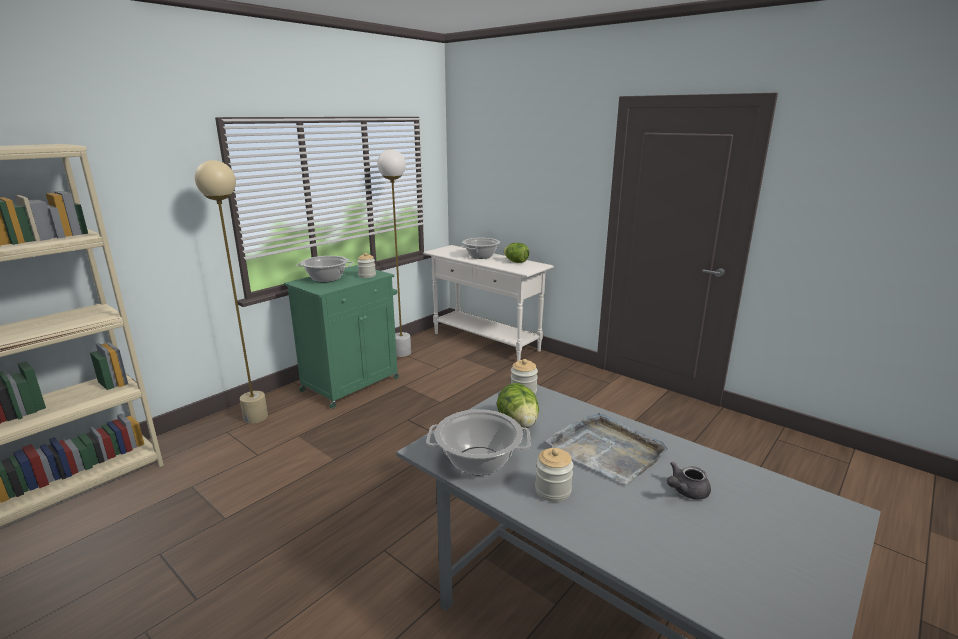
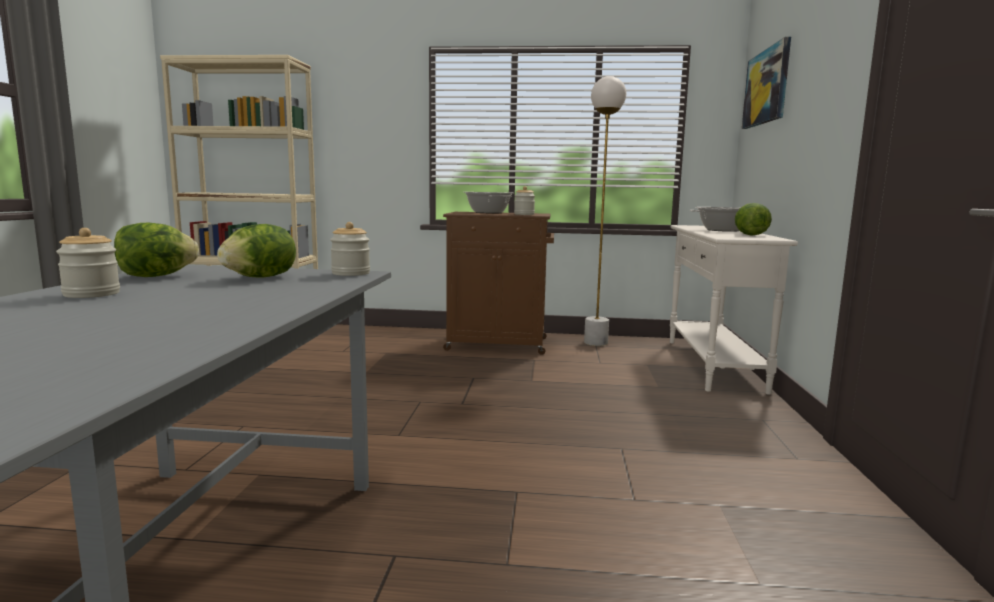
camera: 55 degrees right, 10 degrees down
(255, 417) = (394, 336): beige floor lamp -> none
(352, 384) = (499, 344): green cabinet -> brown cabinet
(478, 461) = (156, 276): cooking pot -> lettuce
(489, 158) = (766, 87): none -> picture
(606, 450) = (211, 301): grey tray -> none
(686, 491) = (92, 331): grey teapot -> none

